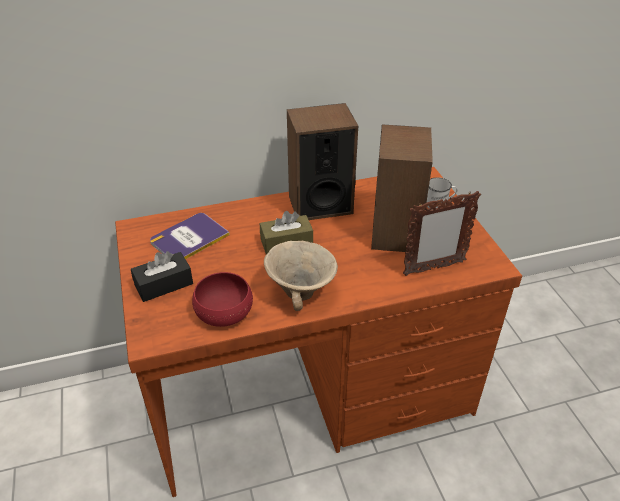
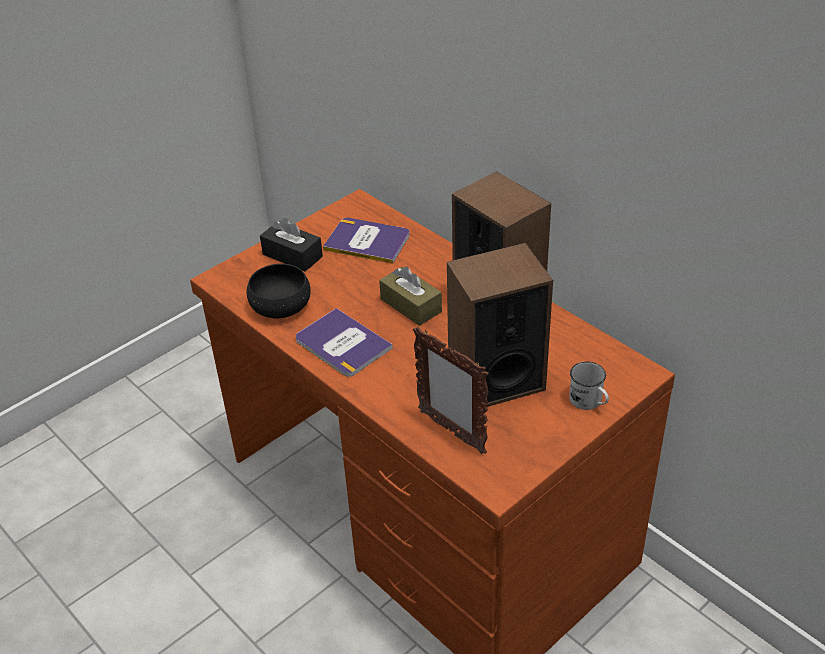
camera: 65 degrees right, 0 degrees up
(224, 311) = (281, 305): red bowl -> black bowl
(302, 291) = (342, 344): beige bowl -> book

